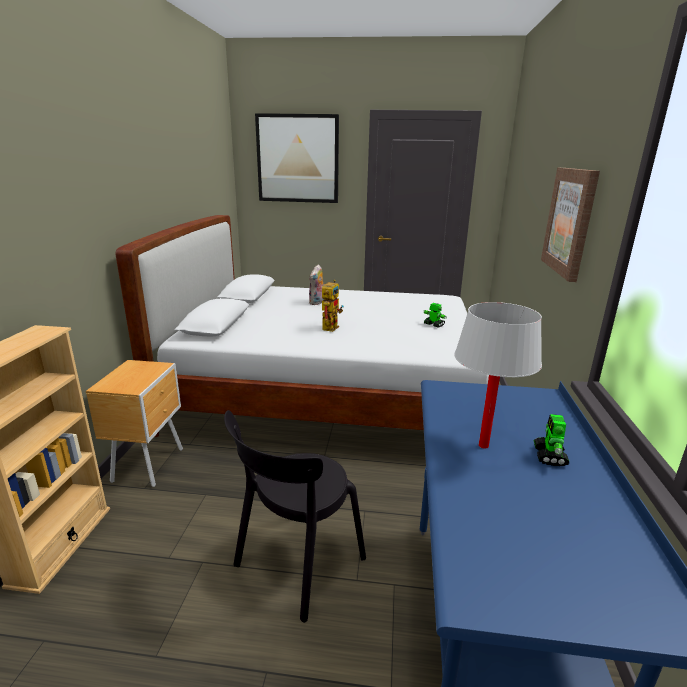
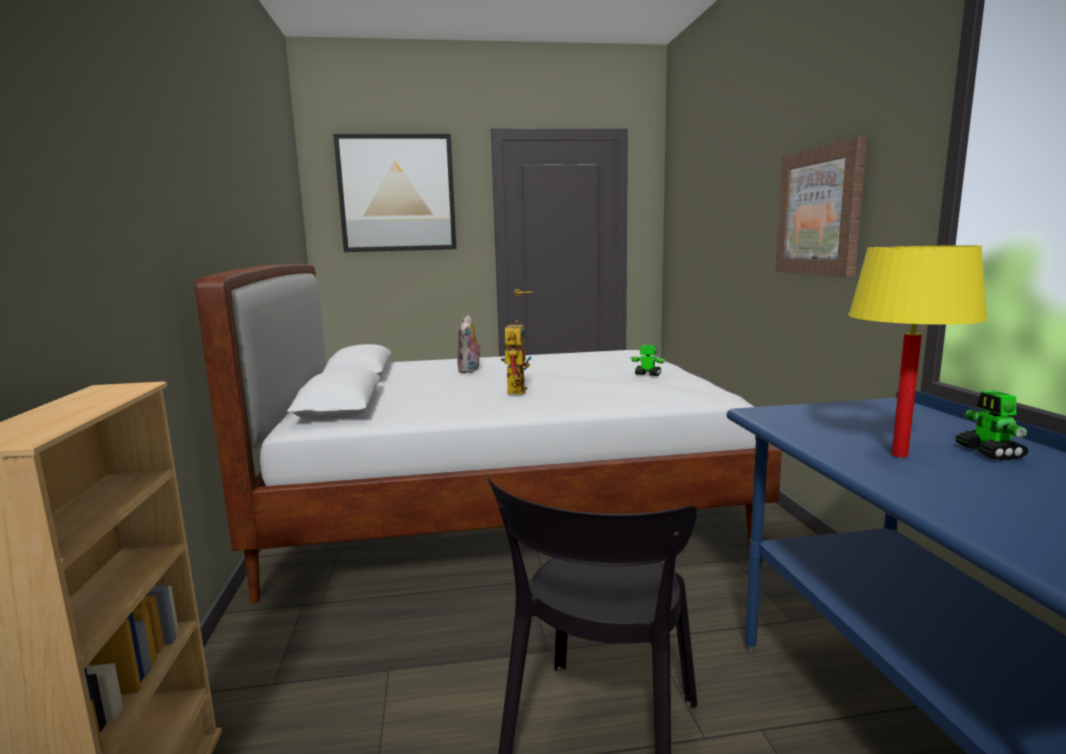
camera: 15 degrees left, 10 degrees down
(150, 464) = (265, 645): brown nightstand -> none
(483, 445) = (900, 455): white table lamp -> yellow table lamp

